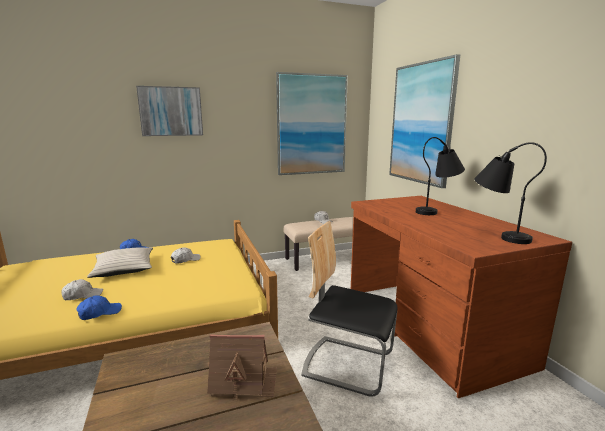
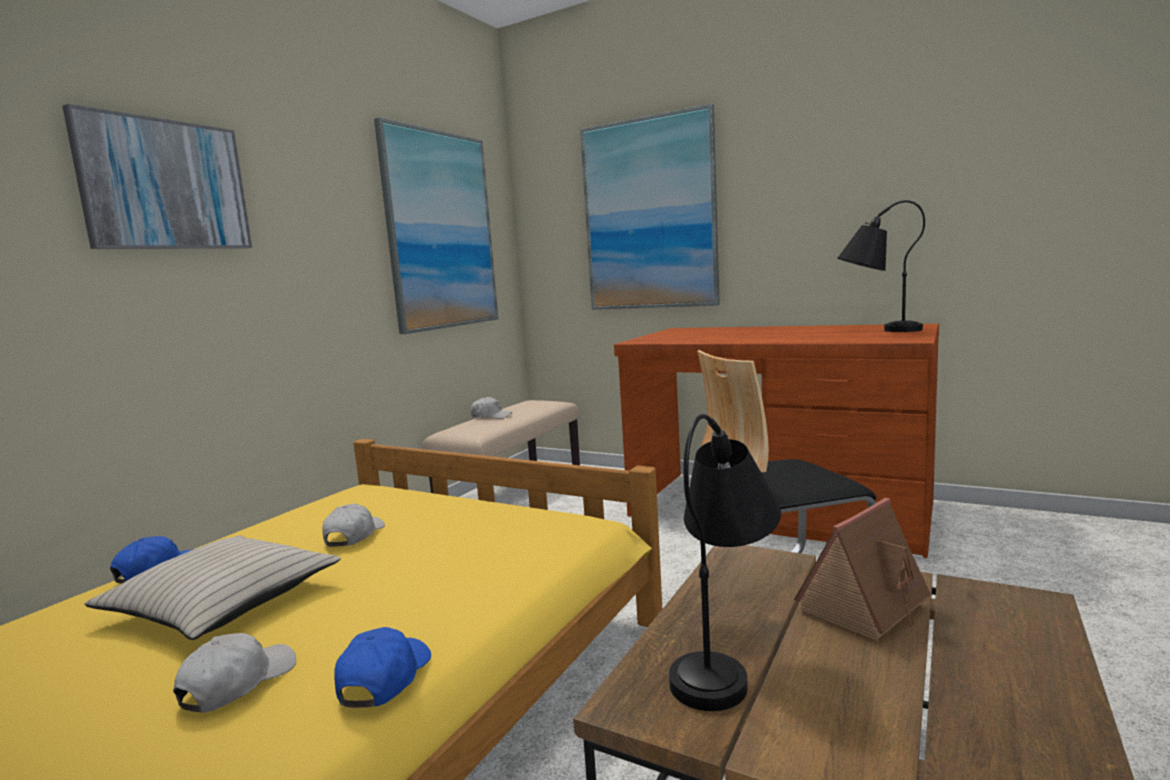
camera: 40 degrees left, 5 degrees down
(438, 211) = (751, 331): black table lamp -> black table lamp (726, 657)

